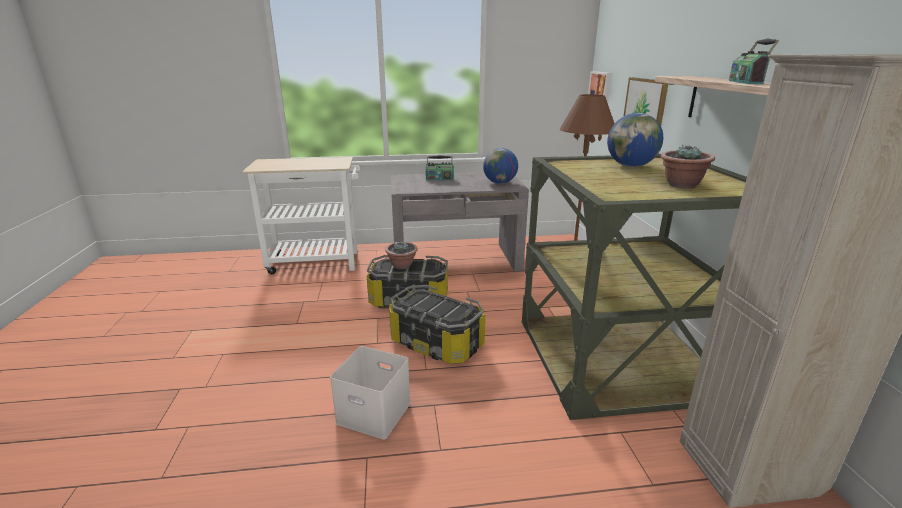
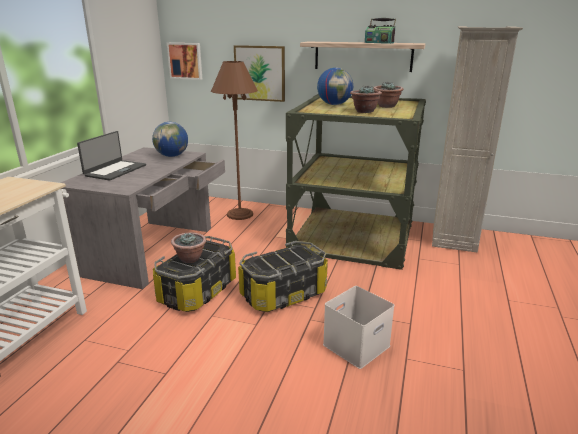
camera: 65 degrees left, 0 degrees up
(439, 178) = (115, 170): radio -> laptop
(615, 180) = (364, 111): none -> potted plant

